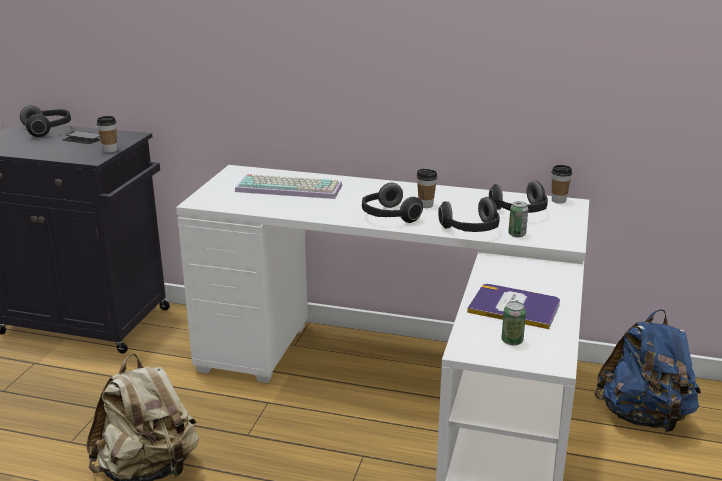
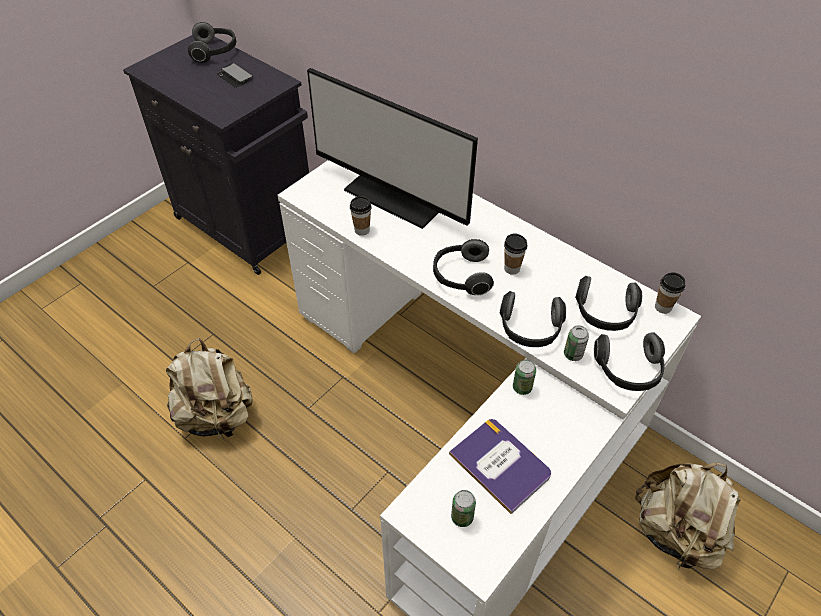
camera: 25 degrees right, 25 degrees up
(110, 150) = (246, 104): cup -> cup (362, 230)
(290, 188) = (397, 195): keyboard -> monitor
(491, 266) = (522, 387): none -> can
(566, 233) = (628, 371): none -> headphones
(643, 417) = (676, 532): blue backpack -> beige backpack

